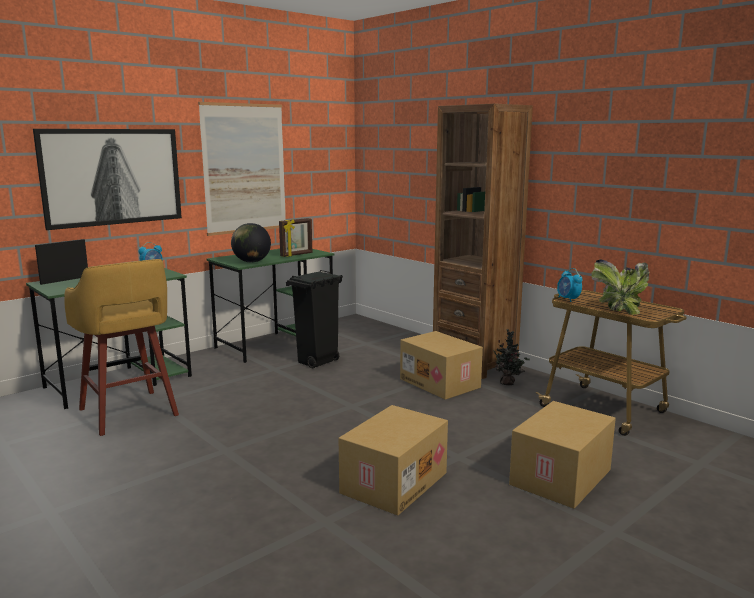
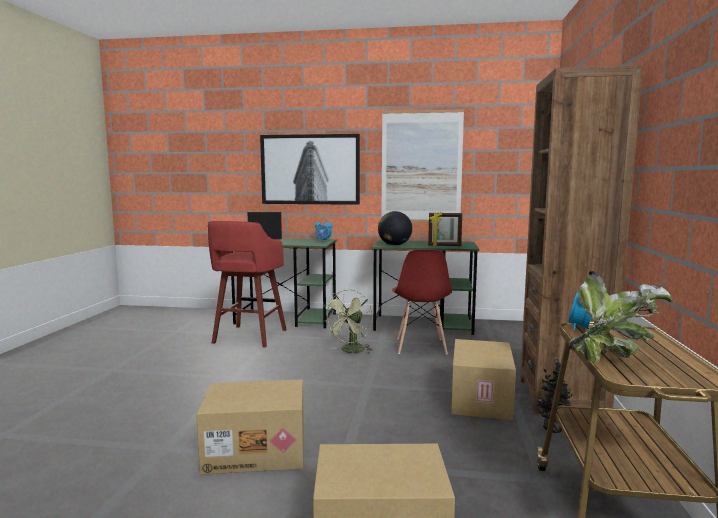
camera: 50 degrees right, 5 degrees down
(129, 413) = (249, 337): yellow stool -> red stool
(271, 387) = (351, 351): none -> green fan
(317, 362) = (420, 346): black trash can -> red chair

